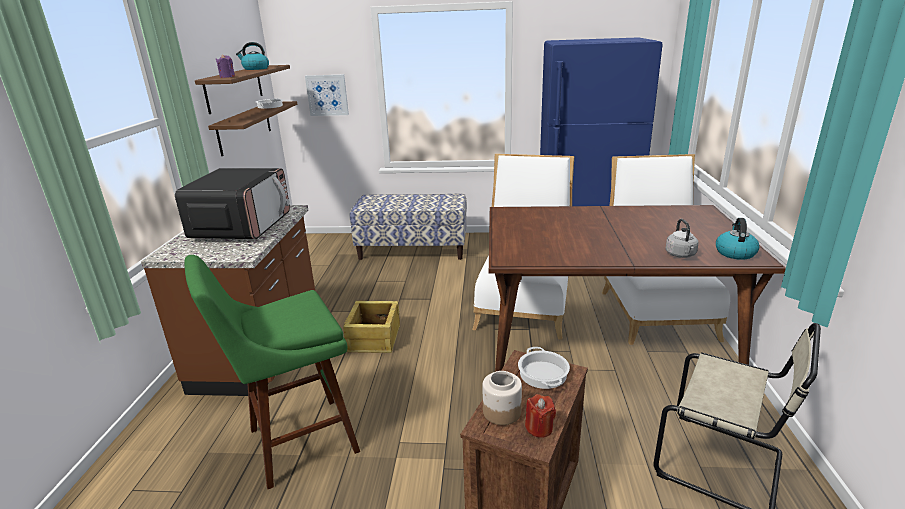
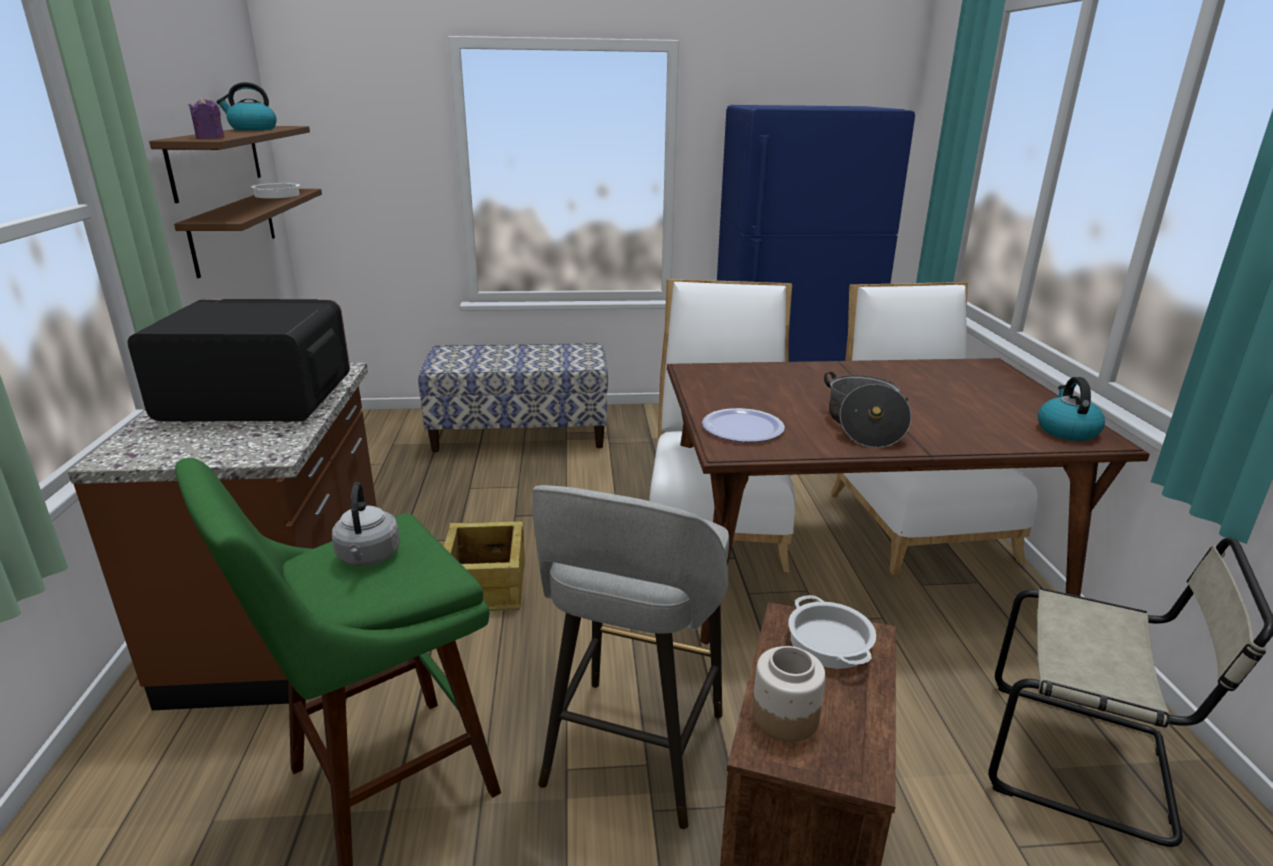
camera: 10 degrees left, 0 degrees up
(242, 226) = (256, 401): microwave -> microwave turned 90 degrees counterclockwise
(327, 95) = (372, 180): picture -> none
(439, 437) = (632, 753): none -> grey stool
(520, 246) = (742, 428): none -> plate
(539, 428) = (857, 742): red candle -> none
(598, 247) = (863, 426): none -> cooking pot
(681, 255) = (991, 436): grey kettle -> grey kettle (368, 557)

